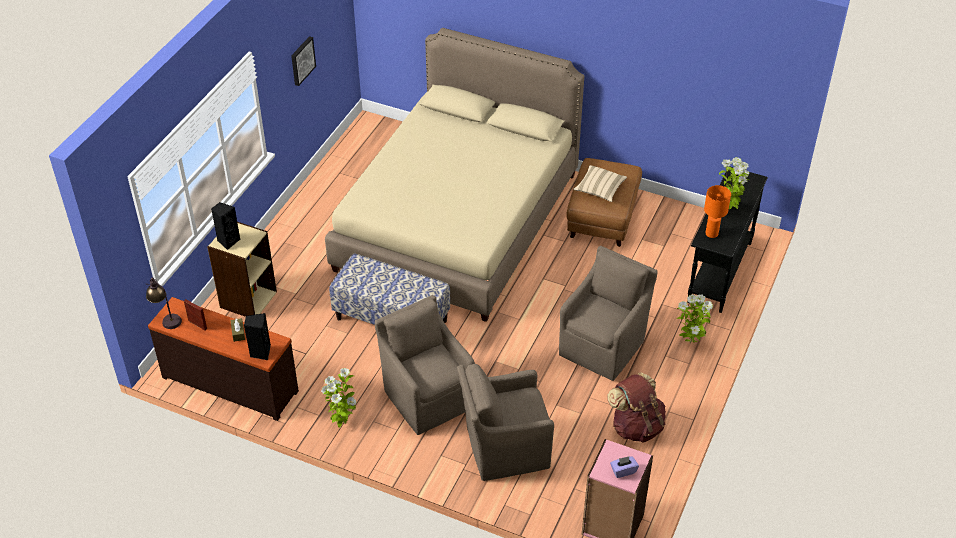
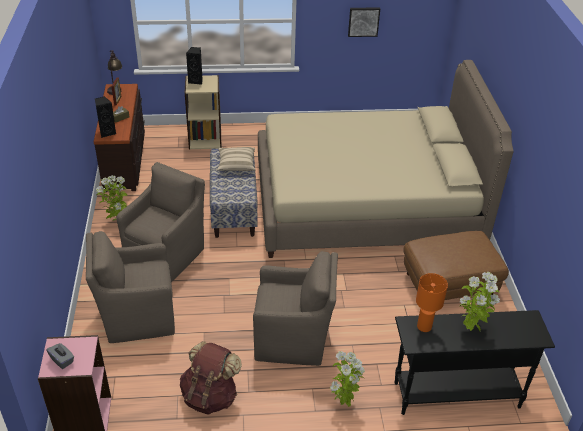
camera: 60 degrees right, 5 degrees down
(504, 448) = (137, 316): brown armchair -> brown armchair turned 60 degrees counterclockwise
(599, 190) = (445, 250): beige pillow -> beige pillow (236, 165)
(623, 471) = (62, 360): purple tissue box -> grey tissue box

